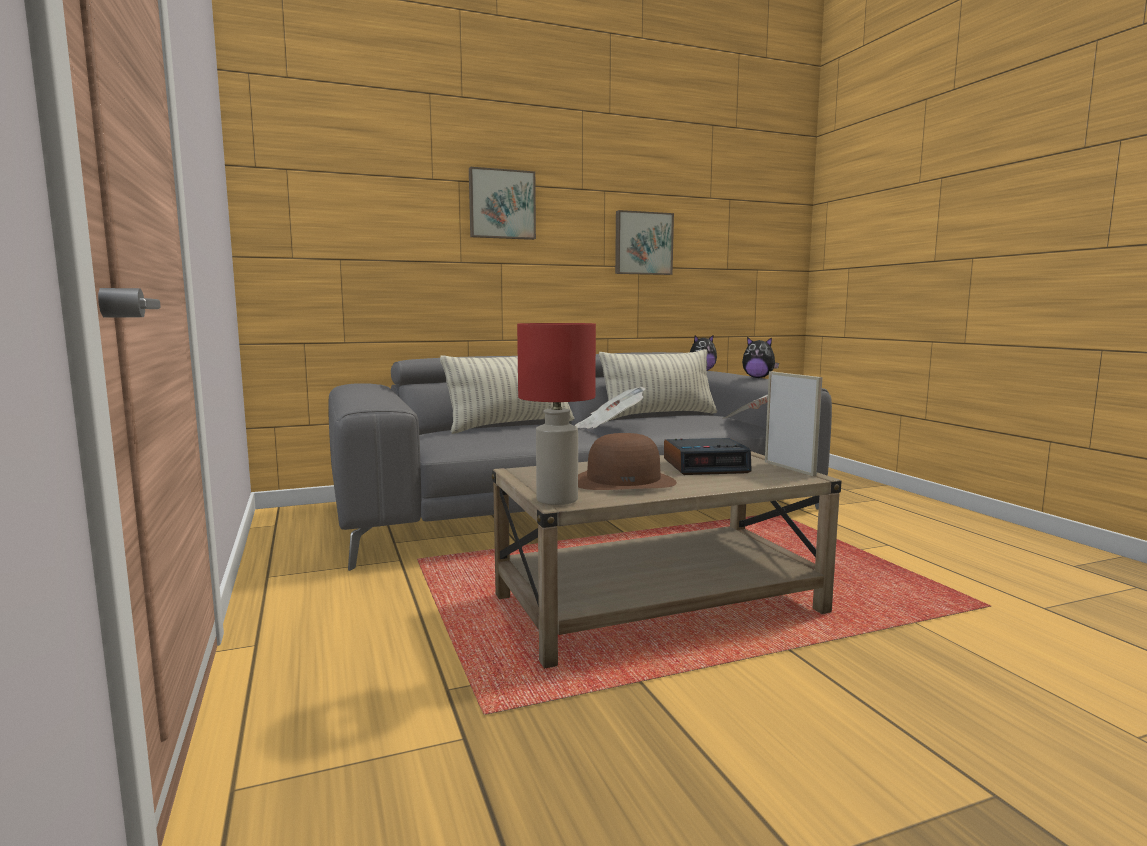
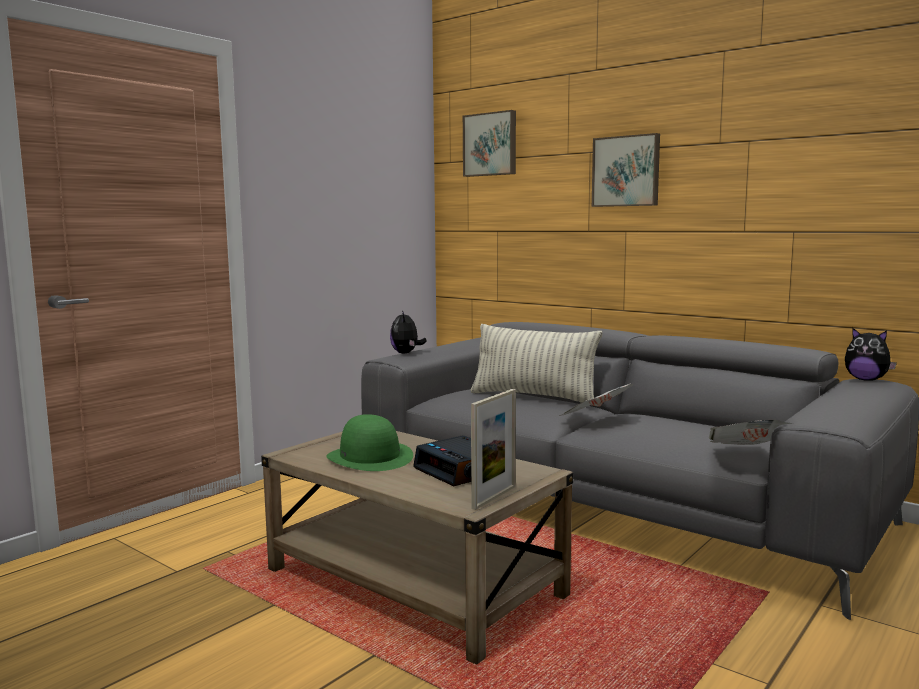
camera: 60 degrees right, 0 degrees up
(556, 499) = (294, 451): red table lamp -> none
(624, 481) = (370, 457): brown hat -> green hat
(643, 243) = (798, 202): picture -> picture (490, 144)
(659, 415) = (708, 423): pillow -> none
(758, 378) = (855, 403): plush toy -> plush toy (406, 353)

